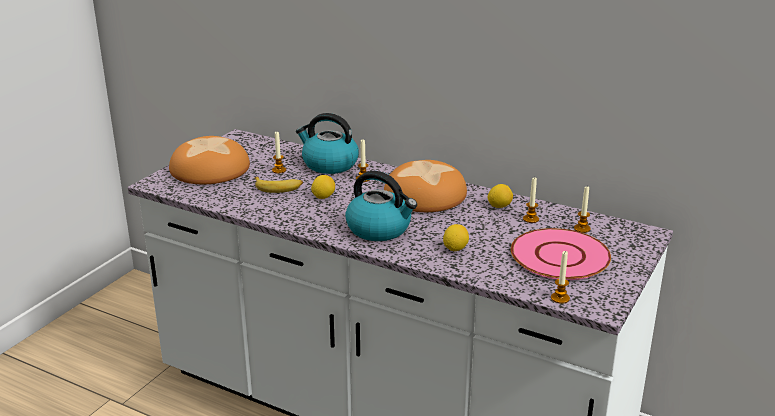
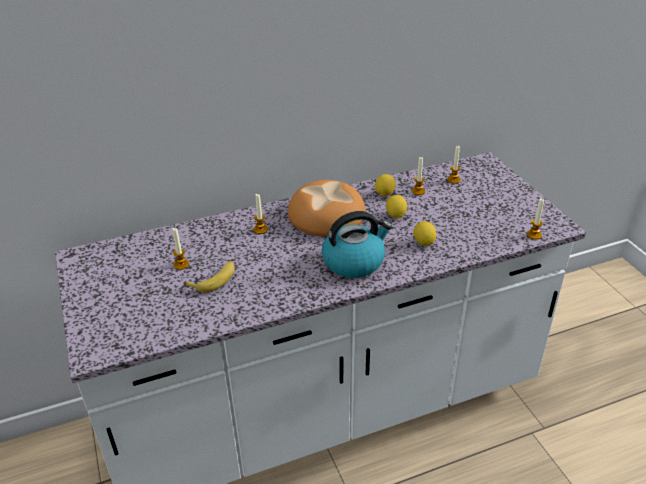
camera: 50 degrees left, 10 degrees up
(209, 169) = (117, 304): bread -> none
(323, 197) = (264, 264): lemon -> lemon (395, 215)
(329, 164) = (210, 233): kettle -> none
(560, 256) = (481, 206): pink plate -> none

